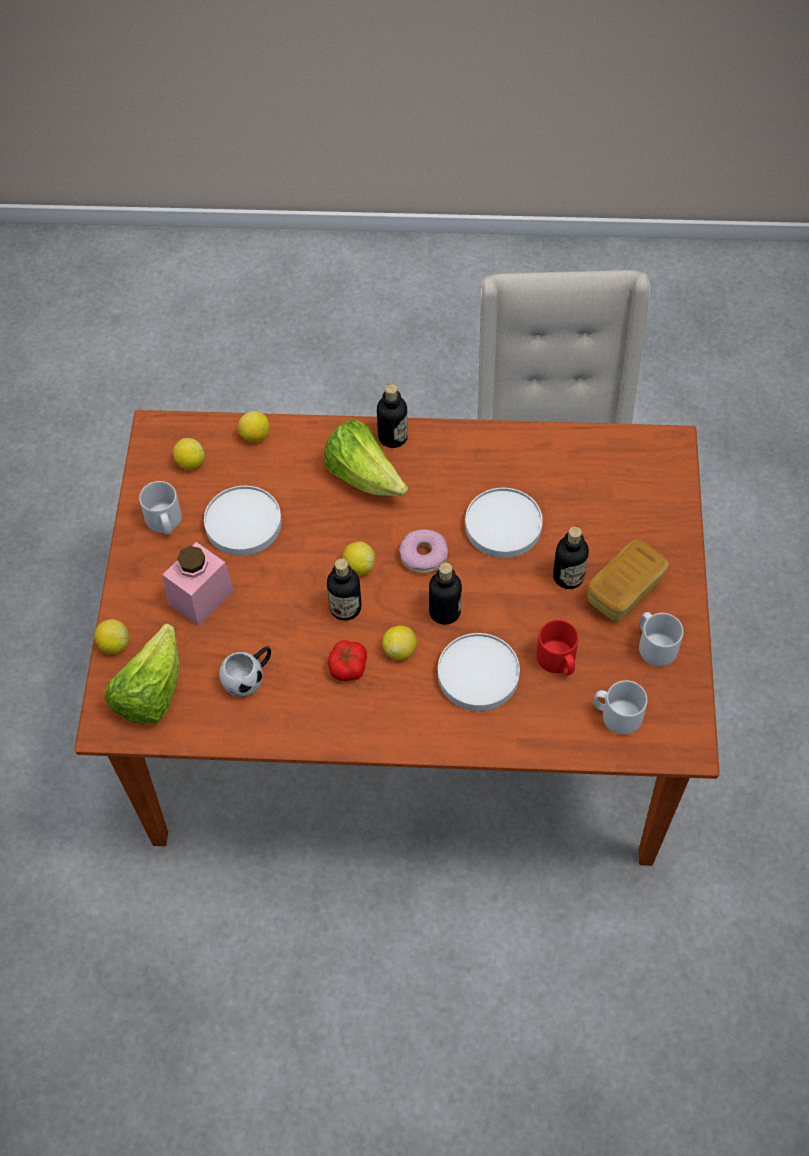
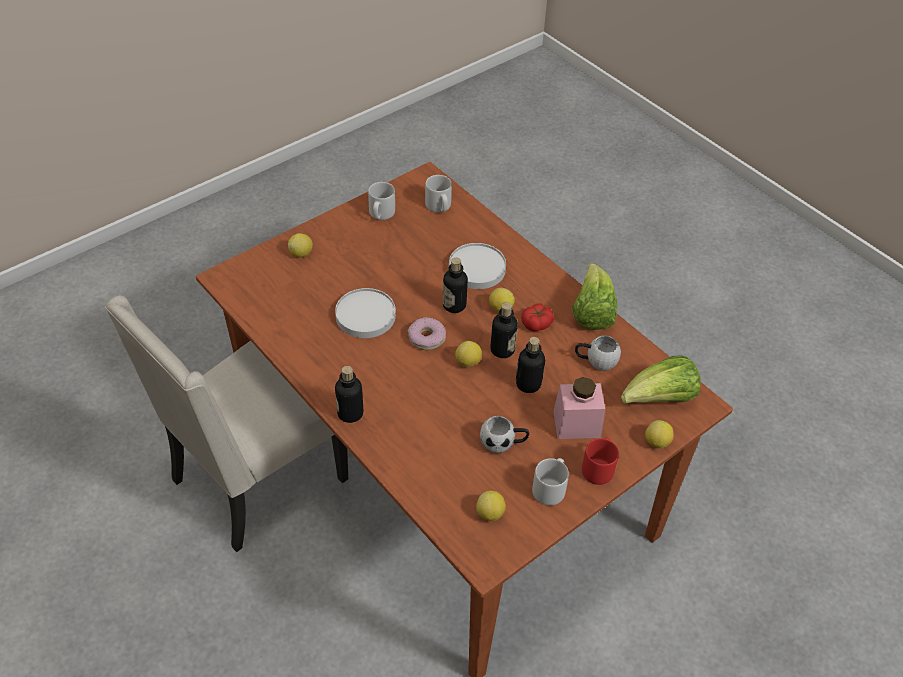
camera: 135 degrees left, 10 degrees down
(243, 524) = (503, 443): white plate -> white mug
(255, 436) = (428, 493): lemon -> lemon (301, 254)
(364, 476) = (398, 406): lettuce -> lettuce (592, 312)
(558, 661) = (432, 243): red mug -> red mug (599, 468)
(568, 576) = (372, 268): bottle -> bottle (528, 384)
(624, 591) = (357, 242): bread -> none

